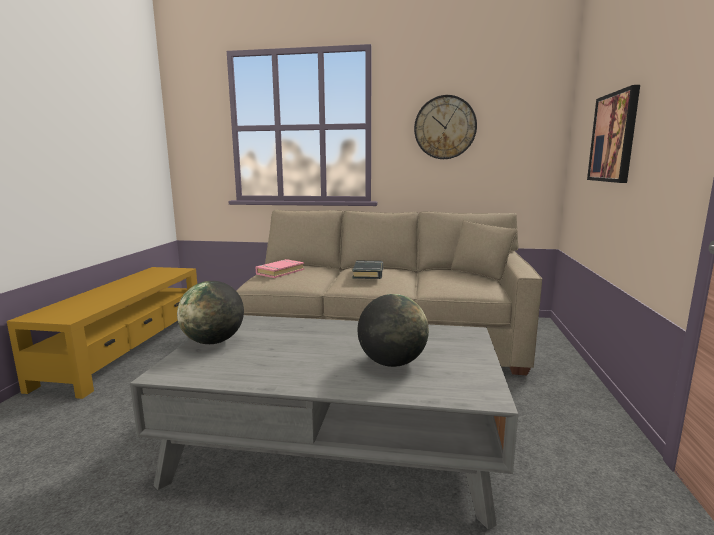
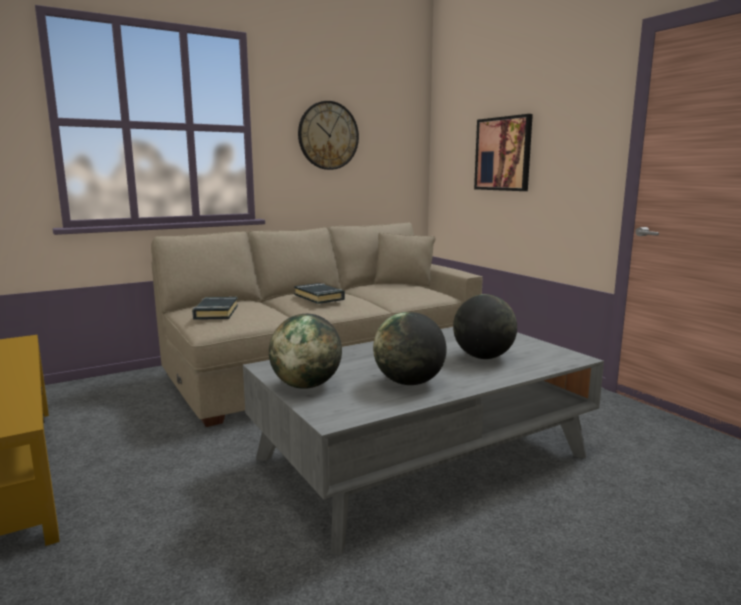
camera: 40 degrees left, 0 degrees up
(276, 364) = (409, 383): none -> globe
(280, 272) = (216, 312): pink book -> black book

